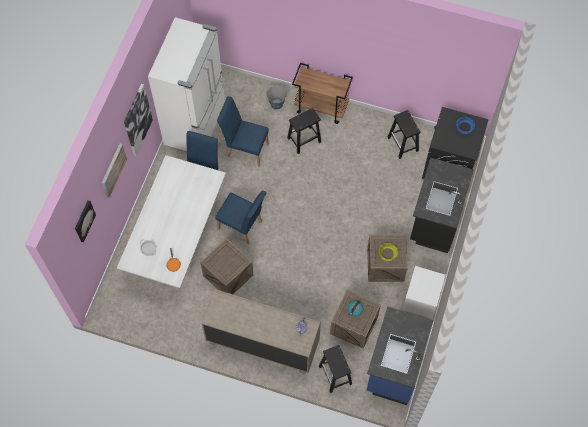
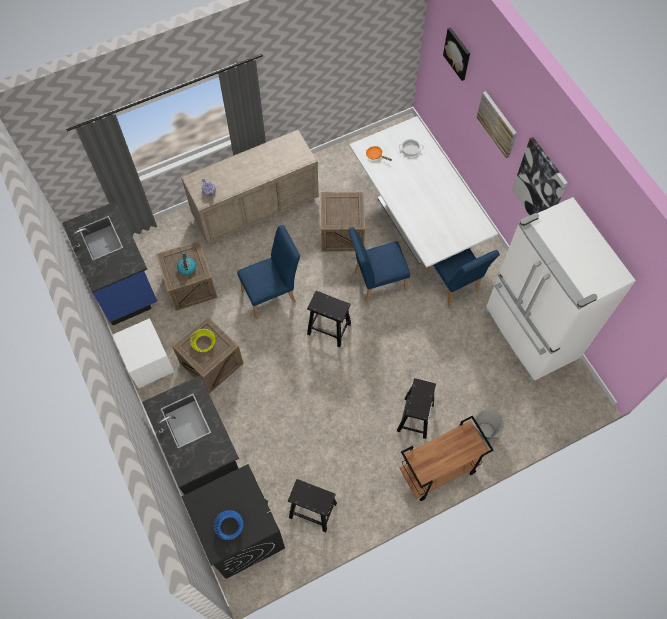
camera: 135 degrees right, 0 degrees up
(245, 148) = (459, 355): blue chair -> blue chair (272, 294)
(335, 375) = (168, 234): black stool -> black stool (328, 328)

